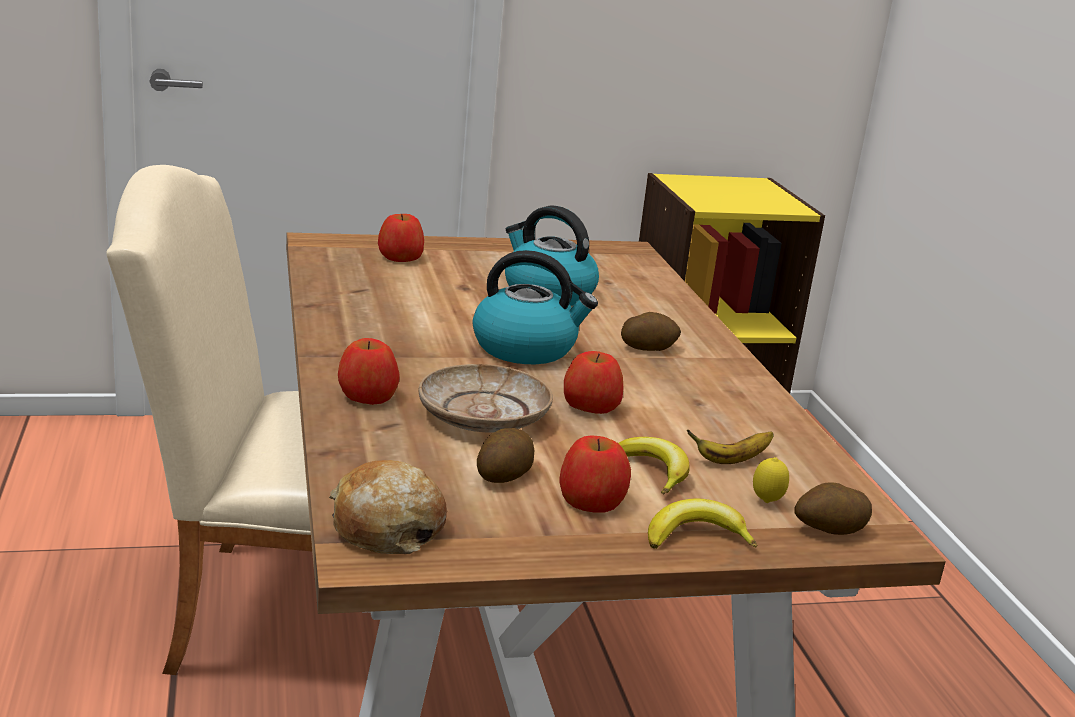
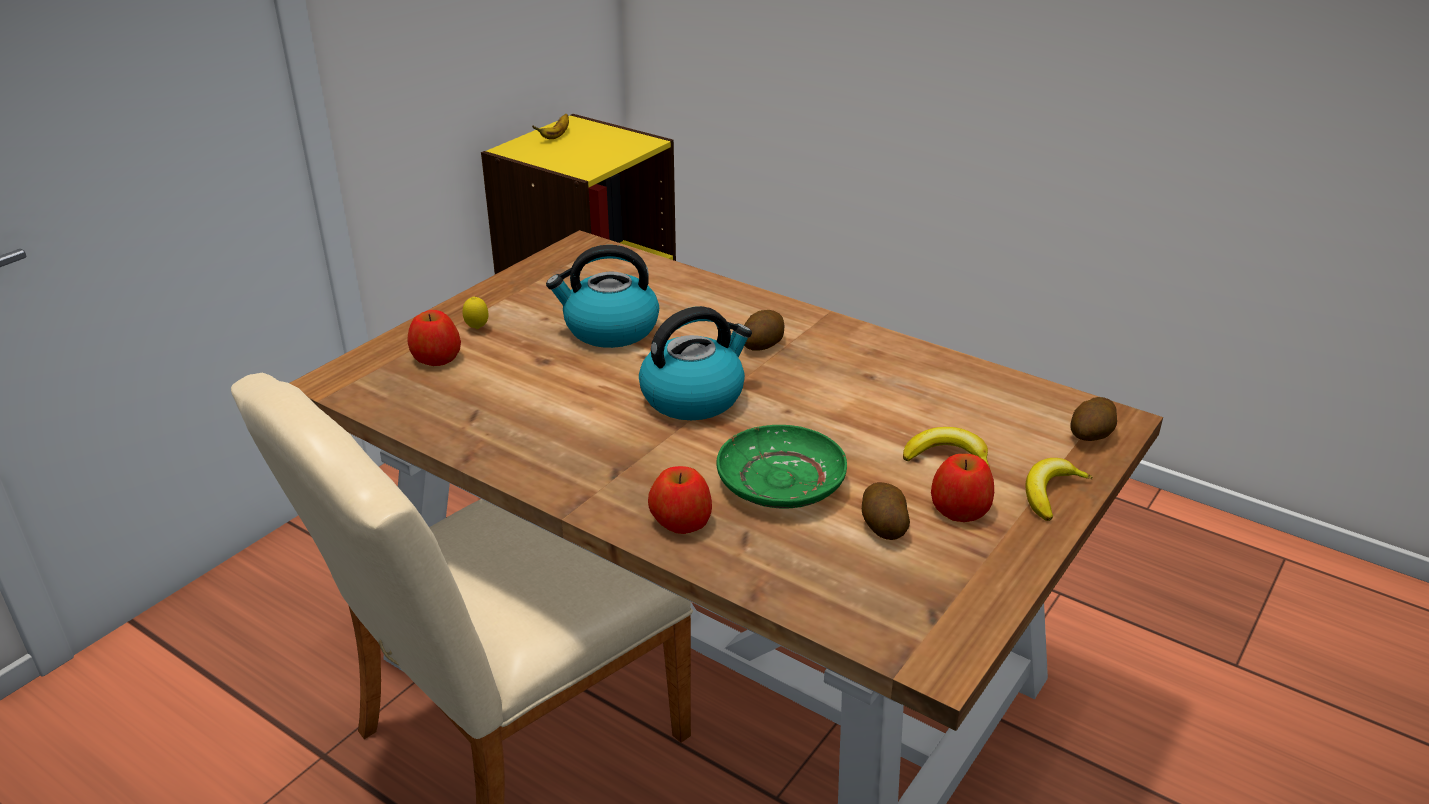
camera: 40 degrees left, 10 degrees up
(386, 527) = (905, 628): bread -> none
(483, 415) = (781, 482): beige plate -> green plate
(590, 406) = (823, 425): apple -> none
(731, 460) = (966, 415): banana -> banana (556, 136)
(766, 502) = (1034, 437): lemon -> lemon (477, 329)

